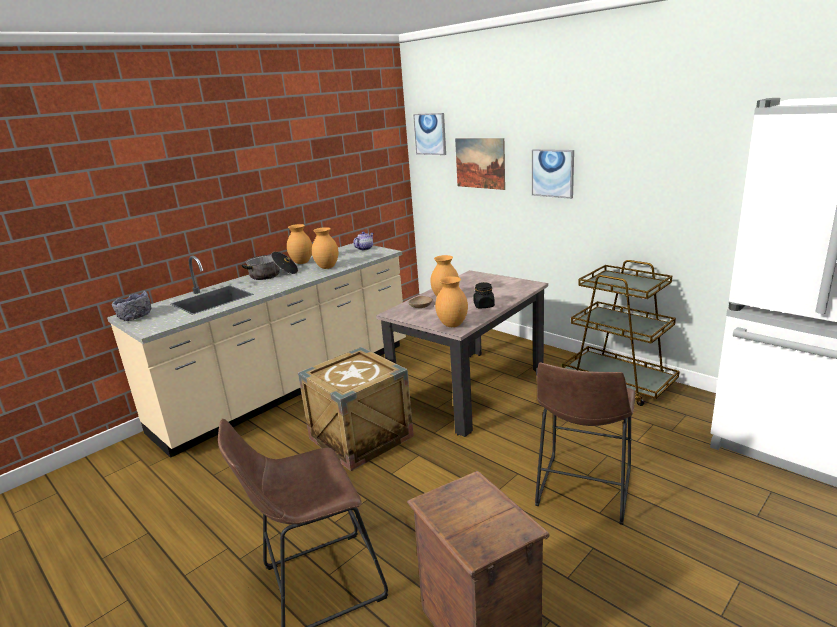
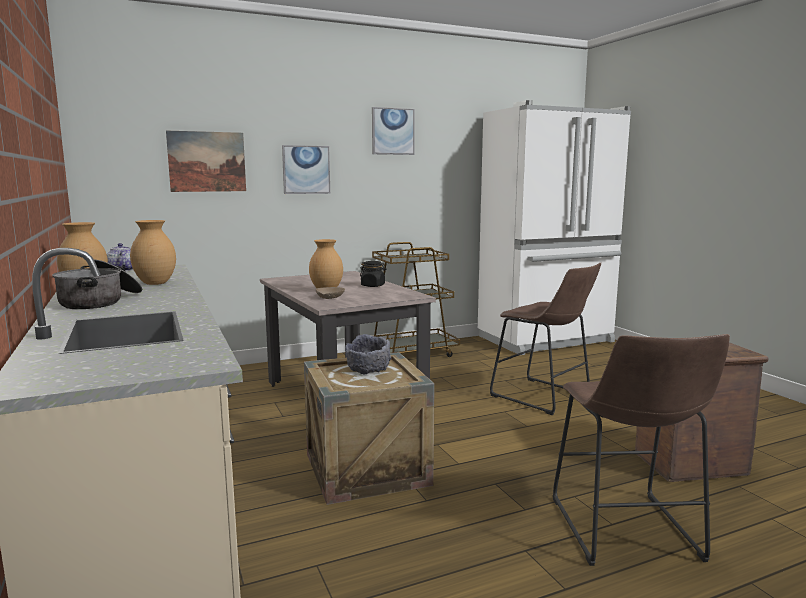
camera: 70 degrees left, 10 degrees down
(135, 317) = (70, 376): grey bowl -> grey bowl (368, 369)
(430, 134) = (116, 123): picture -> picture (392, 131)
(453, 325) = (402, 295): brown vase -> none

